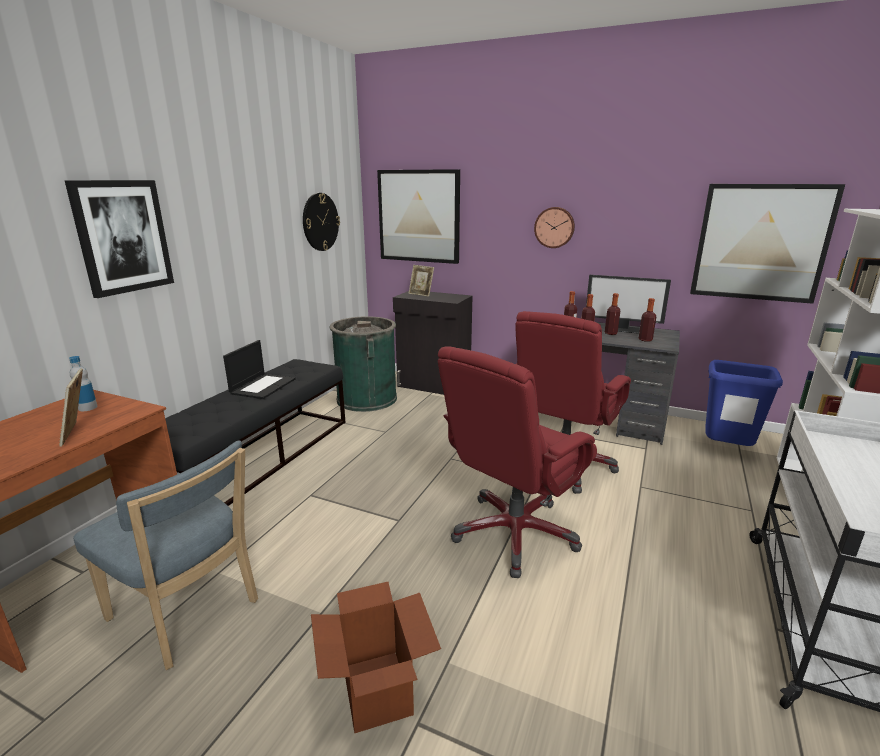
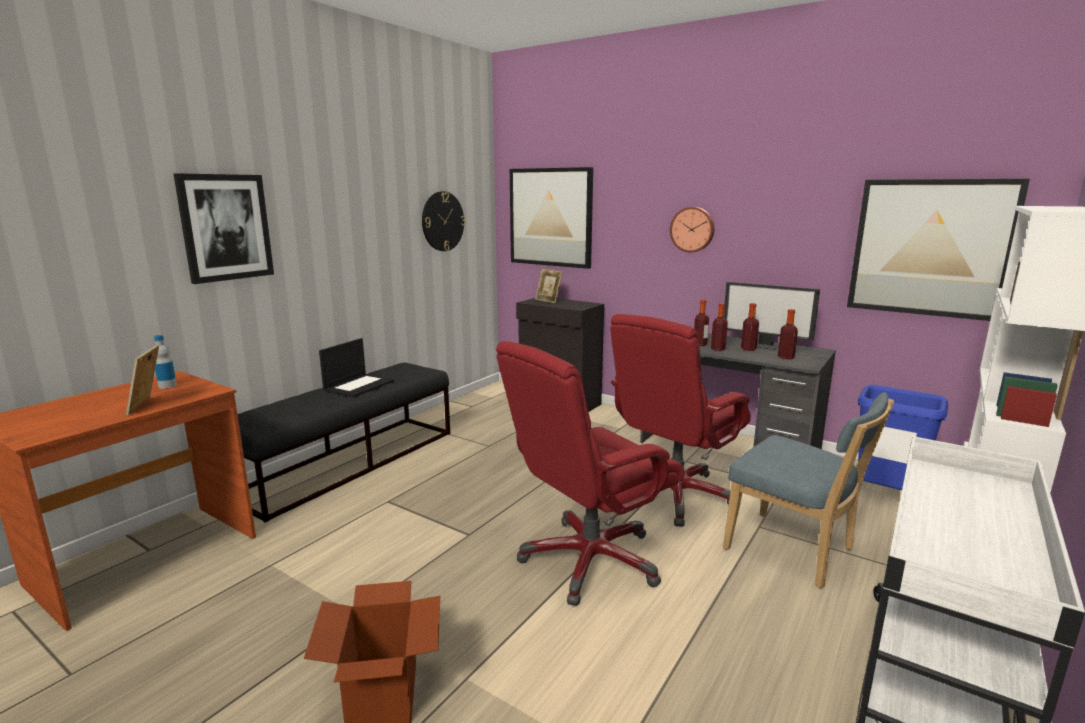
camera: 10 degrees right, 5 degrees down
(188, 613) = (229, 598): blue chair -> blue chair (794, 551)
(367, 399) = (482, 412): green trash can -> none

